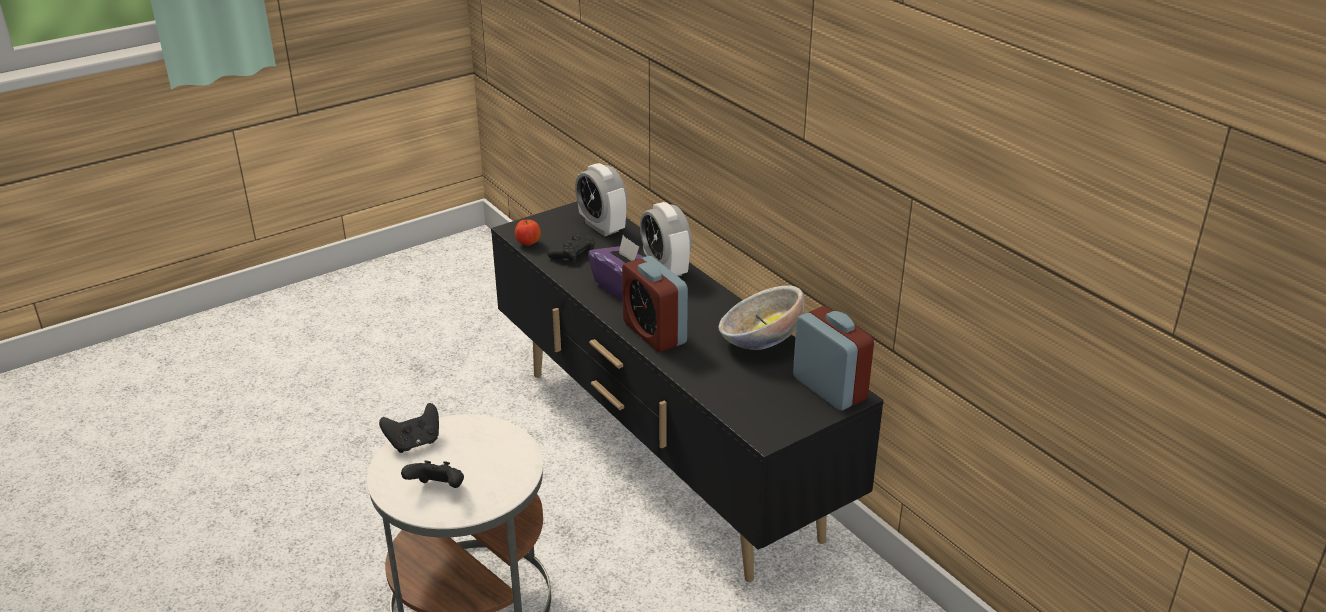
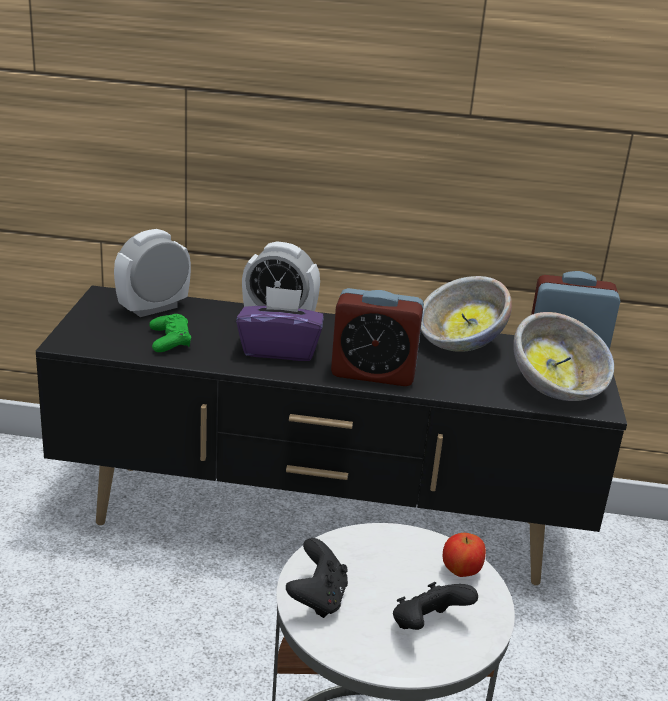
camera: 50 degrees left, 5 degrees down
(528, 244) = (108, 349): apple -> apple (461, 572)
(572, 253) = (170, 340): black game controller -> green game controller
(602, 227) = (153, 308): alarm clock -> alarm clock turned 135 degrees clockwise
(762, 408) = (557, 389): none -> bowl

